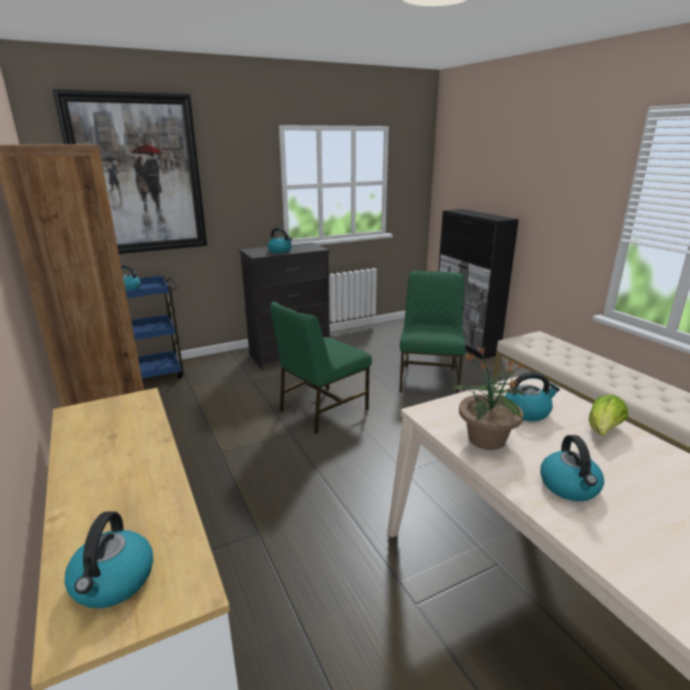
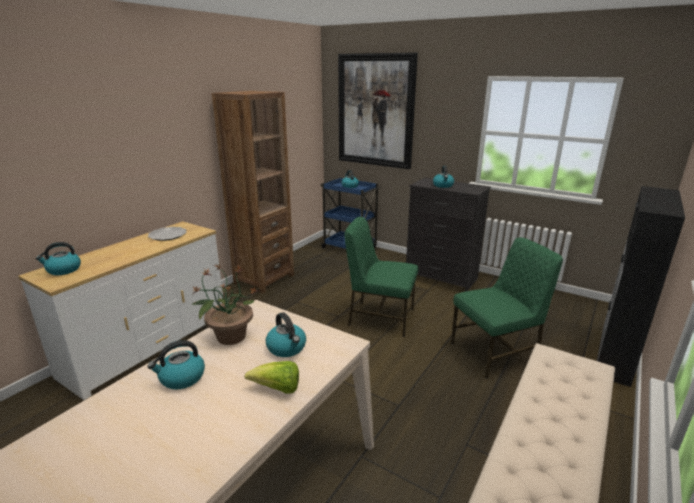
camera: 60 degrees right, 0 degrees up
(107, 430) = (168, 235): none -> plate

